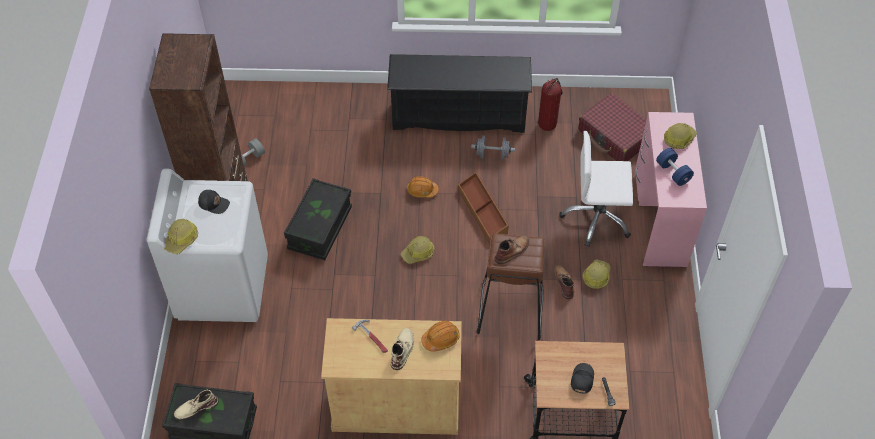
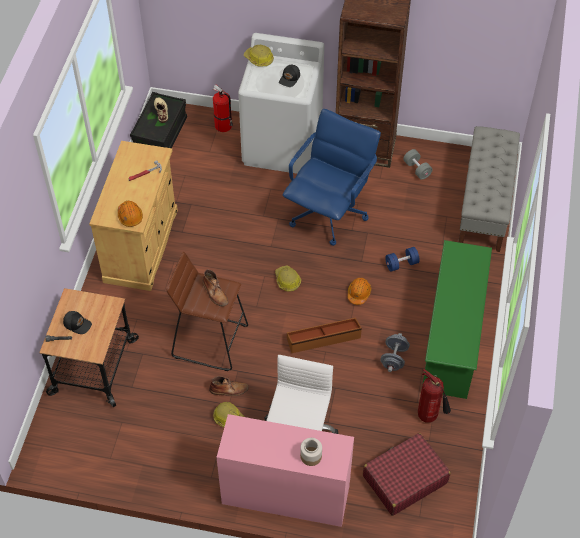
camera: 100 degrees right, 0 degrees up
(194, 354) = (224, 126): none -> fire extinguisher
(291, 101) = (484, 205): none -> grey bench
(320, 228) = (329, 213): black storage box -> blue office chair
(402, 349) = (128, 191): beige boot -> none
(459, 115) = (452, 338): black shoe rack -> green shoe rack
(673, 172) = (267, 438): blue dumbbell -> blue dumbbell (401, 264)
(679, 139) = (311, 456): hard hat -> jar

